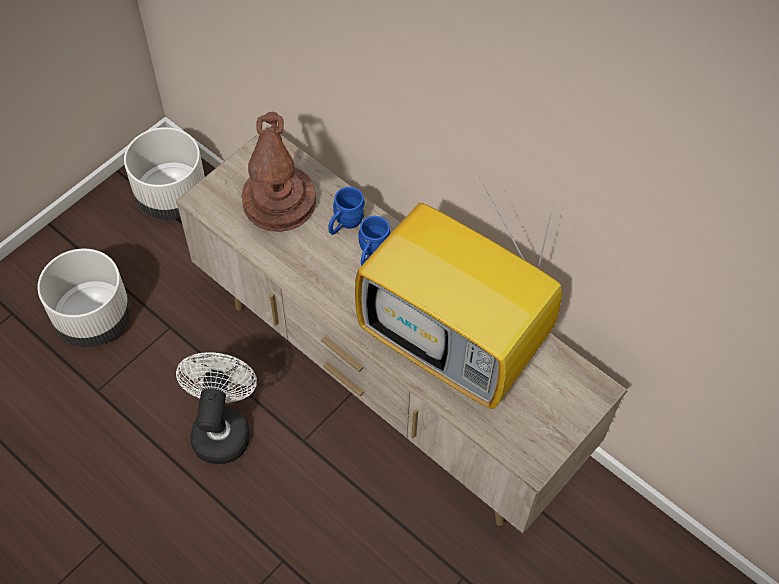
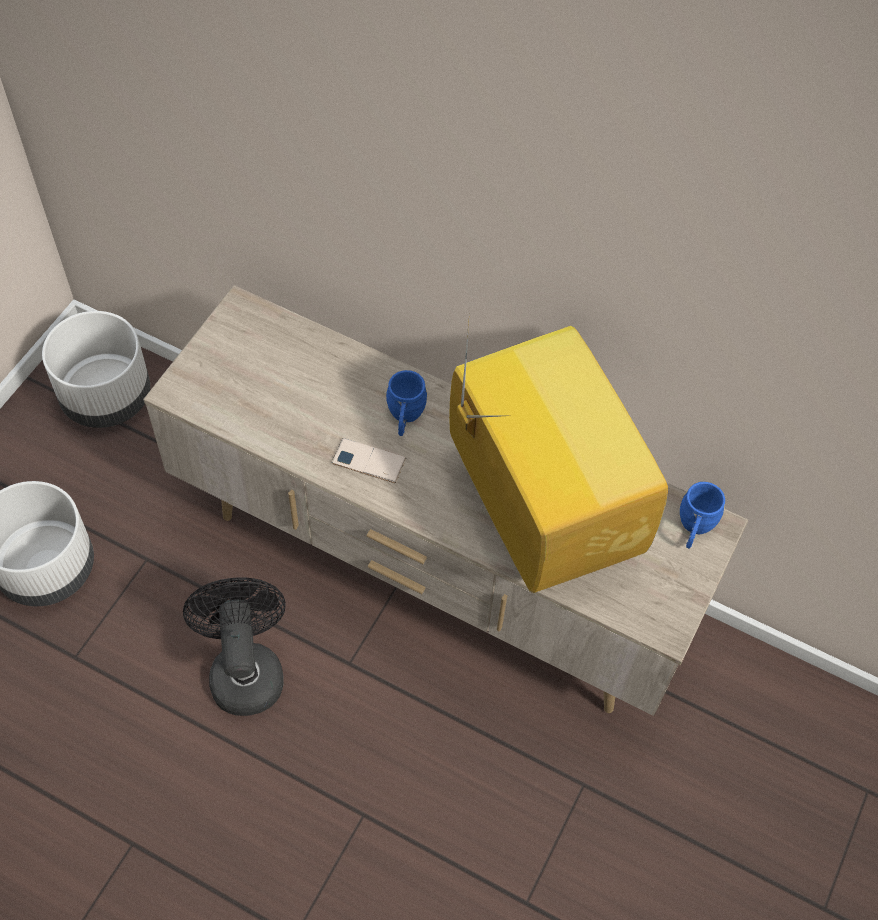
camera: 15 degrees left, 0 degrees up
(222, 427) = (245, 669): white fan -> black fan
(280, 207) = (276, 382): brown table lamp -> none
(334, 282) = (369, 461): none -> phone
(345, 224) = (362, 388): blue mug -> blue mug (694, 529)
(456, 344) = (536, 506): television -> television turned 135 degrees counterclockwise

